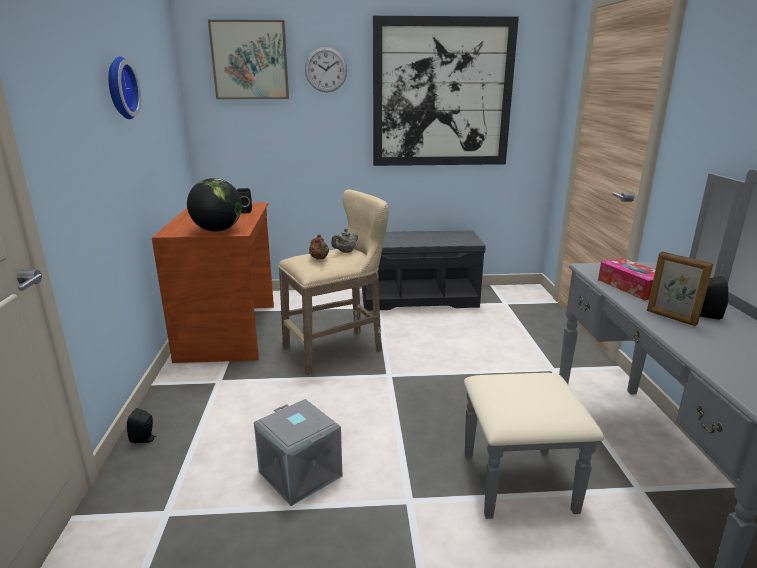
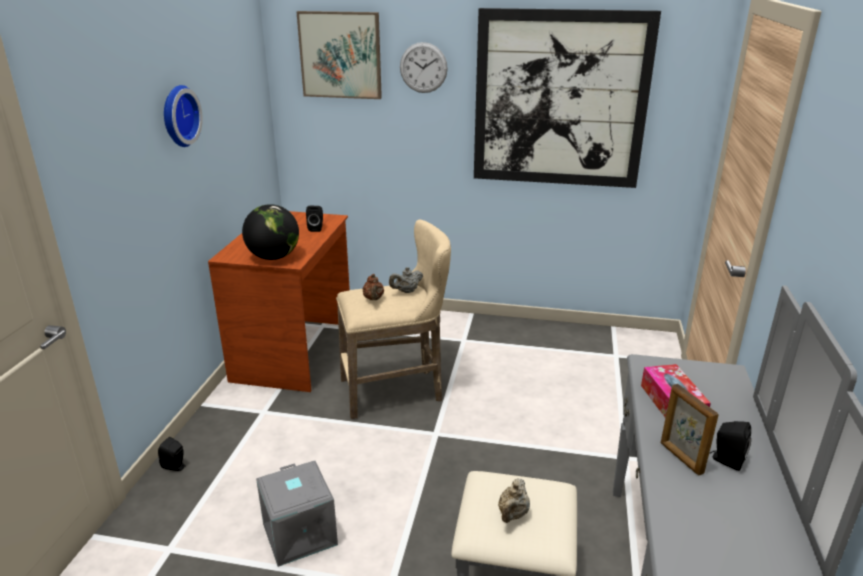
camera: 15 degrees right, 5 degrees up
(419, 298) = (516, 334): grey bench -> none
(528, 399) = (512, 514): none -> beige teapot

